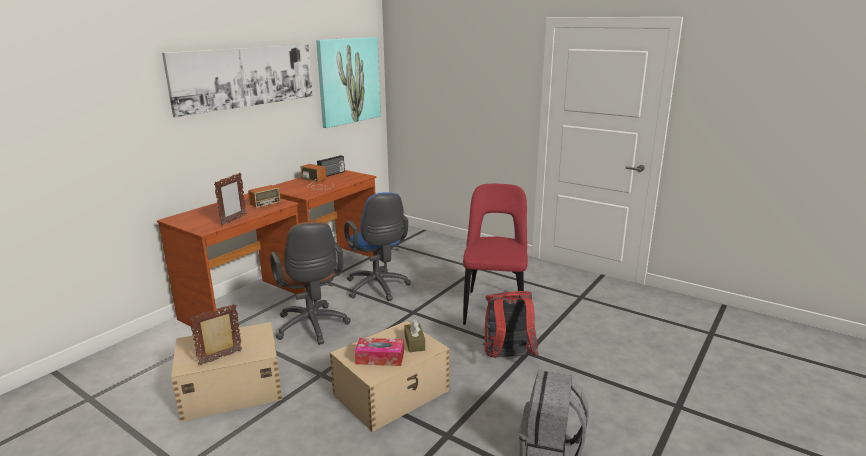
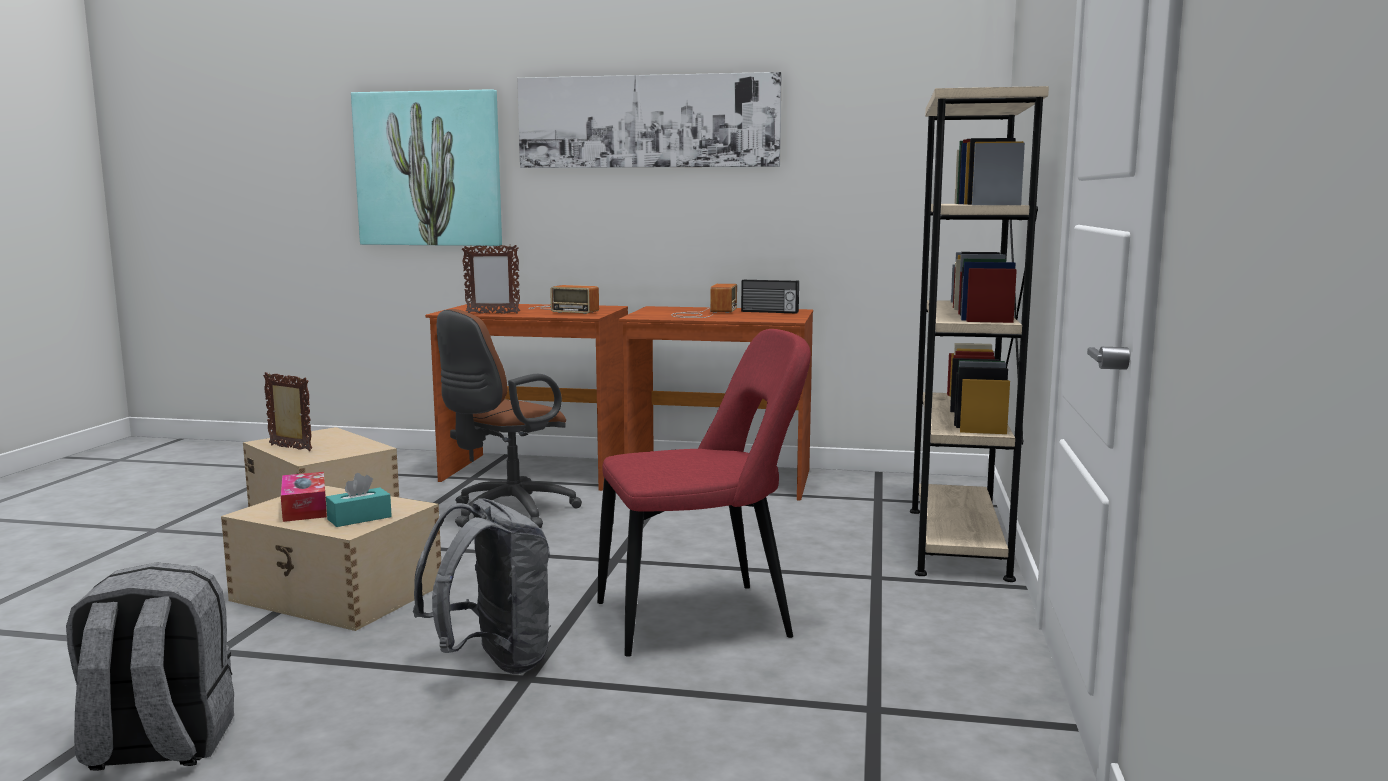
camera: 65 degrees right, 10 degrees down
(348, 81) = (886, 147): picture -> picture (429, 169)
(378, 288) = (679, 522): blue office chair -> none
(414, 343) = (359, 518): brown tissue box -> turquoise tissue box
(456, 247) = (957, 542): none -> beige bookcase
(507, 358) = (492, 662): red backpack -> grey backpack

